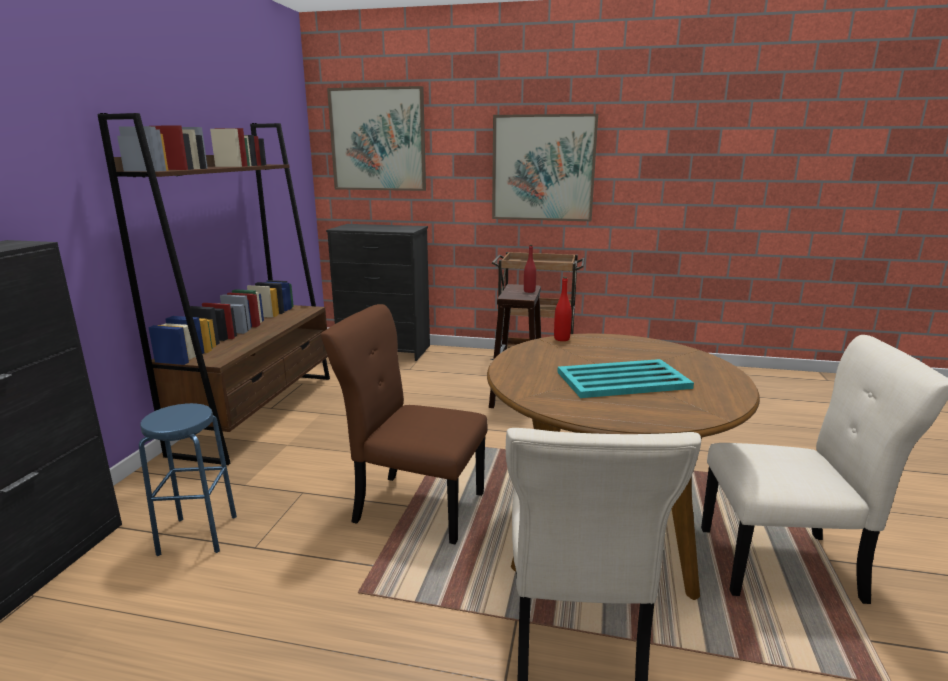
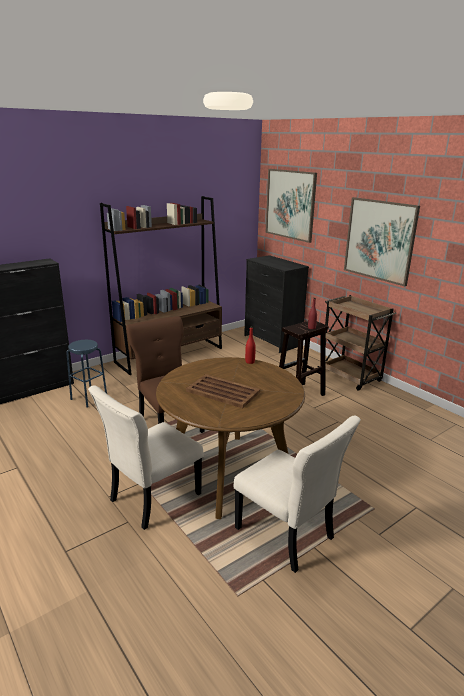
camera: 40 degrees right, 5 degrees up
(621, 380) = (222, 391): turquoise tray -> brown tray

